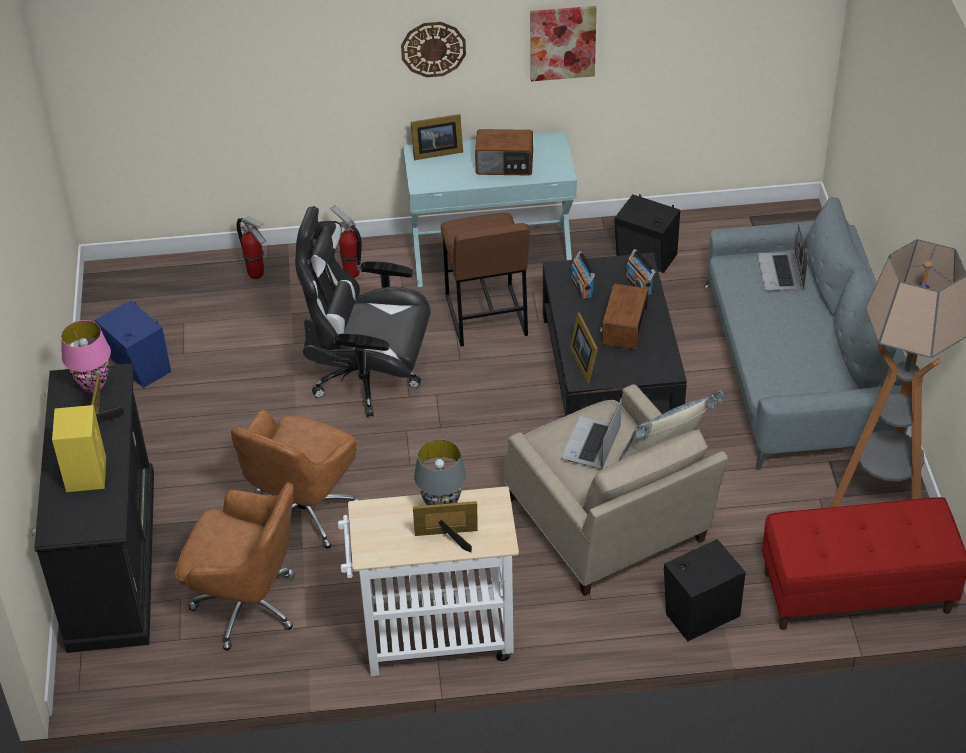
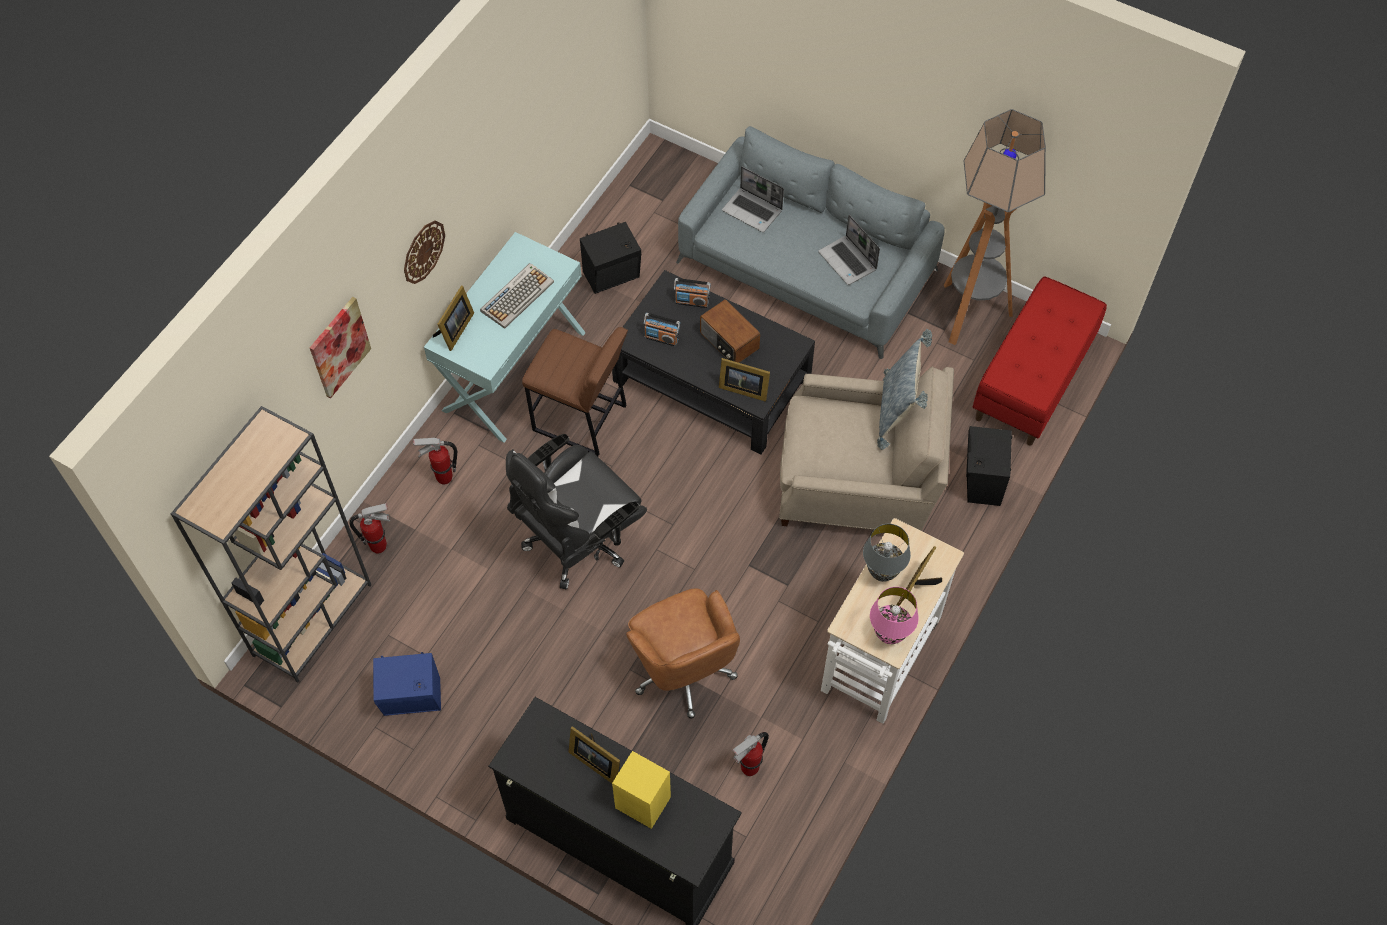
camera: 55 degrees left, 15 degrees up
(94, 385) = (538, 741): pink table lamp -> pink table lamp (889, 634)
(161, 276) = (312, 619): none -> bookcase
(247, 606) = (749, 768): brown office chair -> fire extinguisher
(505, 165) = (517, 296): radio -> keyboard
(562, 42) = (498, 165): picture -> picture (339, 347)
(592, 445) = (838, 440): laptop -> laptop (848, 261)

